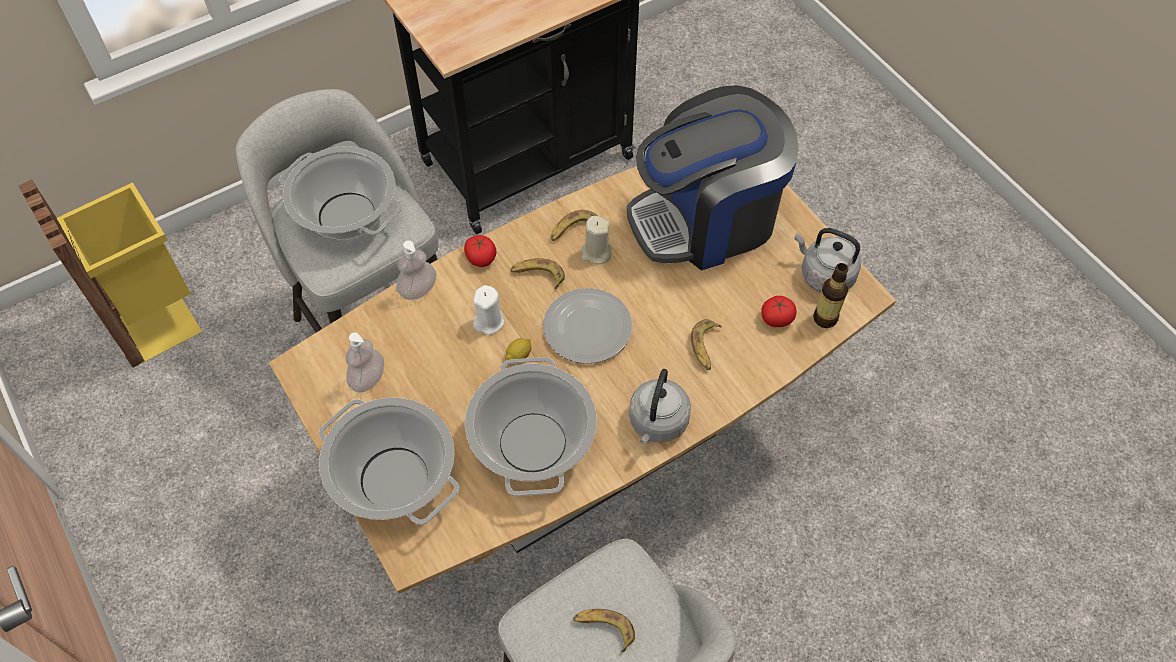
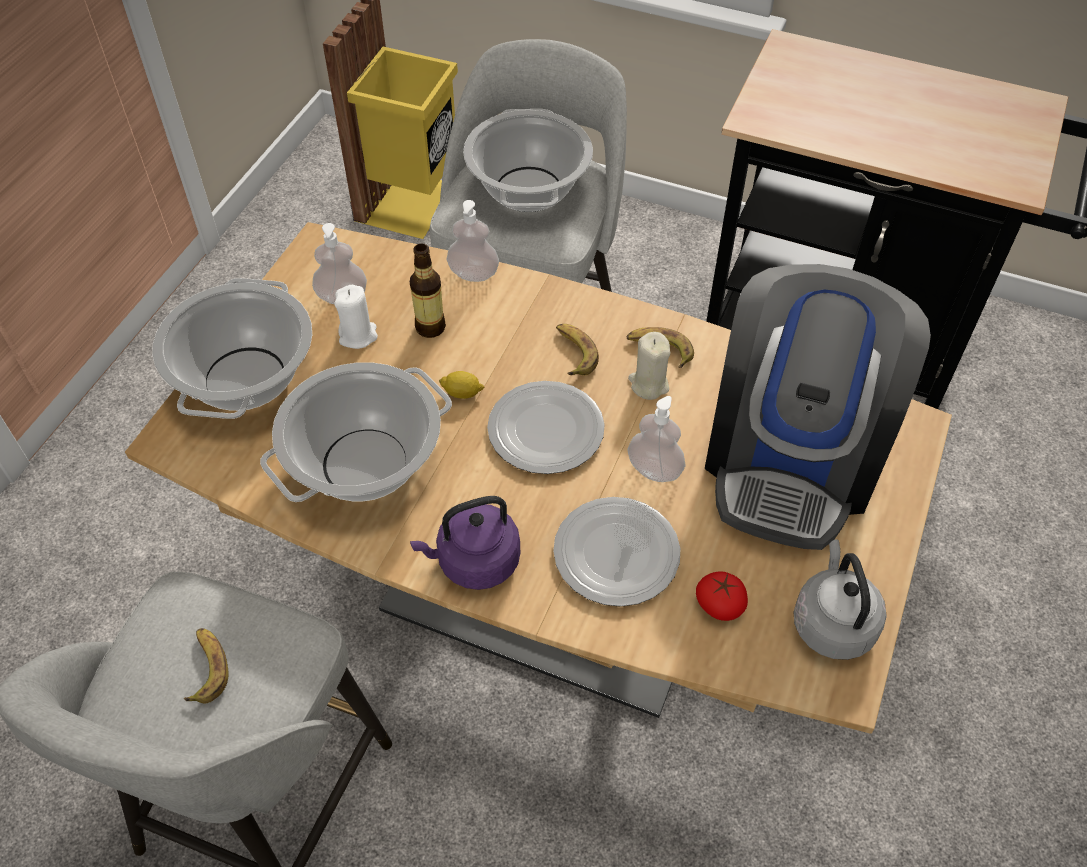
camera: 55 degrees right, 5 degrees down
(481, 258) = (554, 297): tomato -> none
(489, 321) = (483, 346): white candle -> white candle (358, 335)
(657, 423) = (474, 562): grey kettle -> purple kettle
(662, 290) = (654, 469): none -> soap dispenser
(705, 347) = (614, 553): banana -> plate
(706, 219) = (792, 457): coffee machine -> coffee machine turned 105 degrees counterclockwise
(825, 318) = (767, 658): bottle -> bottle (430, 327)

